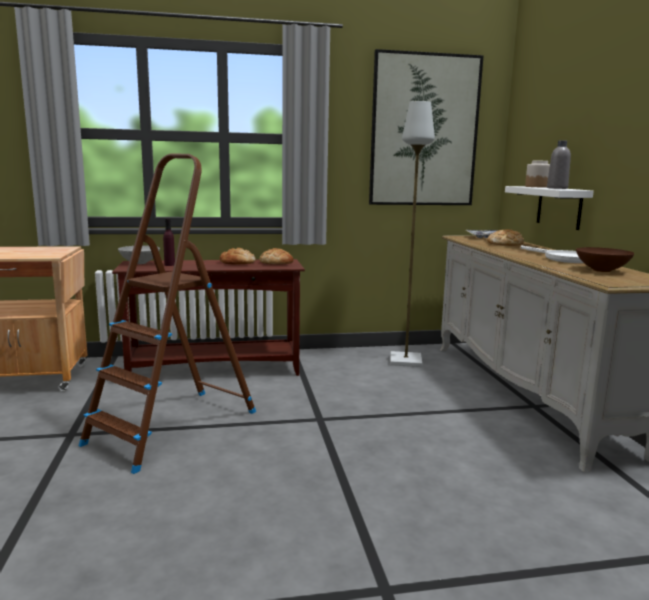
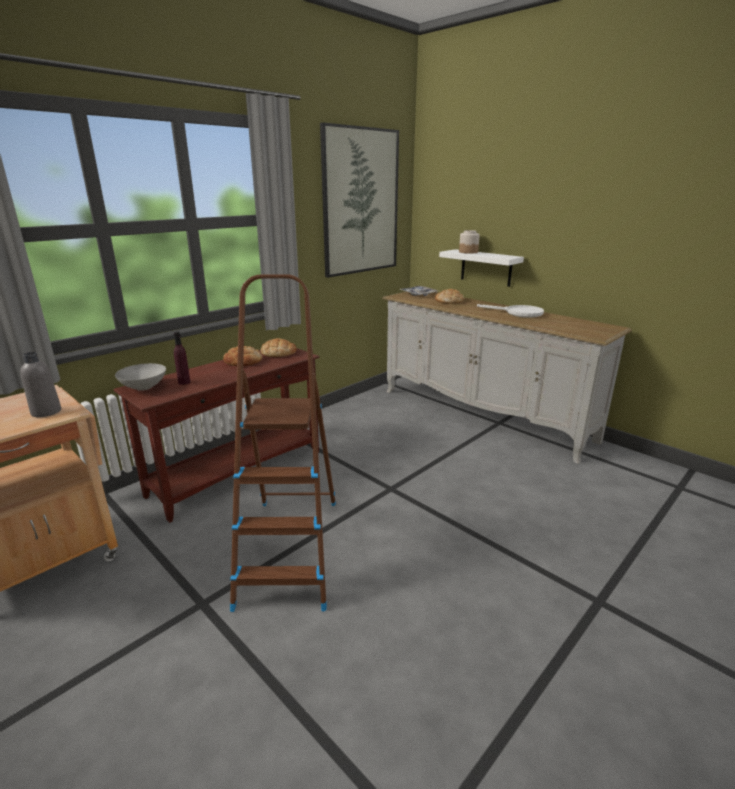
camera: 35 degrees left, 10 degrees up
(405, 360) = (376, 410): grey floor lamp -> none
(557, 188) = (493, 255): grey bottle -> grey bottle (46, 412)
(600, 270) = (563, 323): brown bowl -> none

